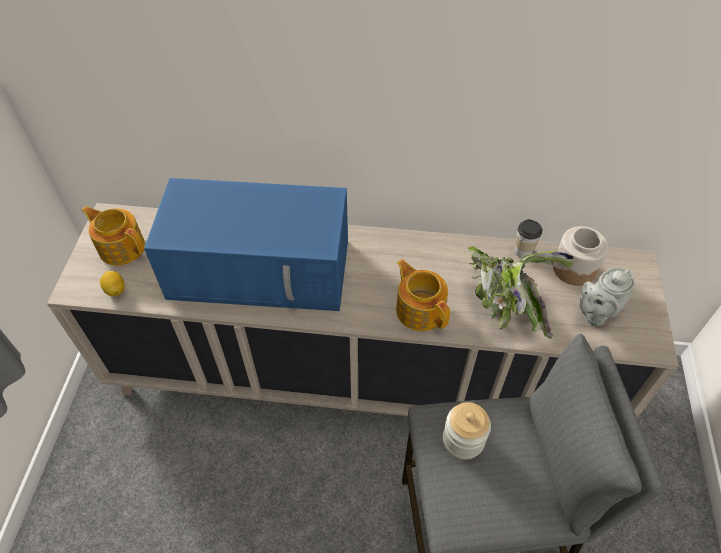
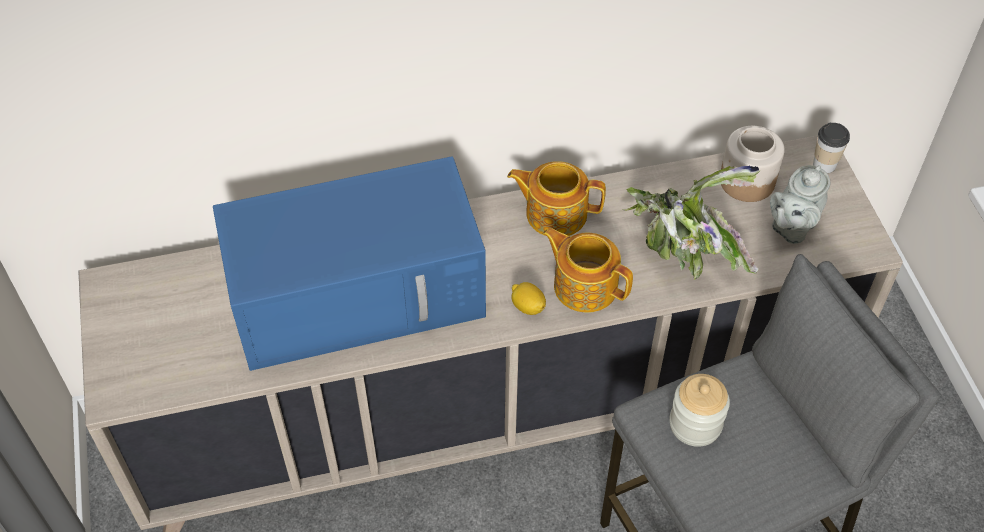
camera: 20 degrees left, 0 degrees up
(115, 290) = (174, 378): lemon -> lemon (528, 307)
(121, 247) = (150, 320): teapot -> teapot (555, 213)
(523, 251) = (678, 176): cup -> cup (824, 164)

